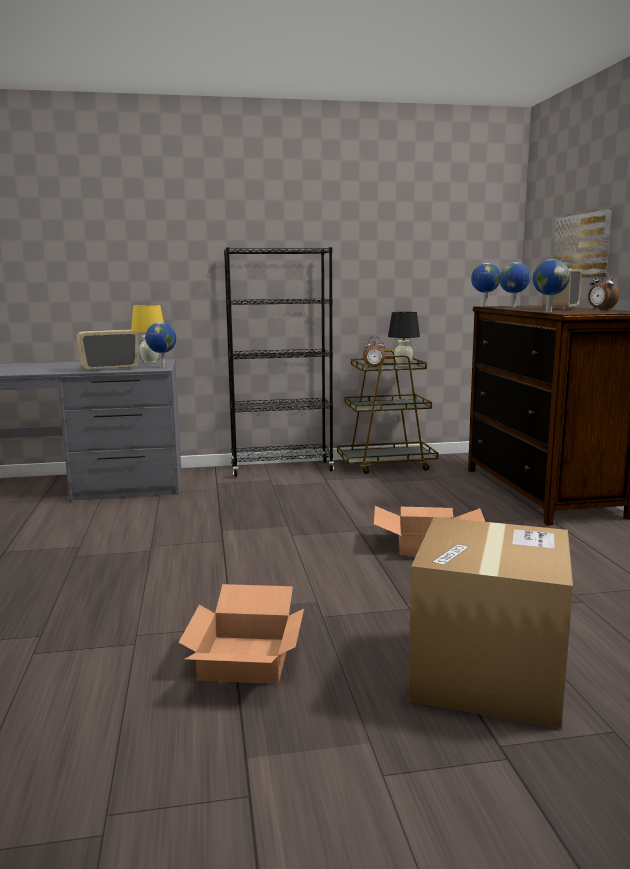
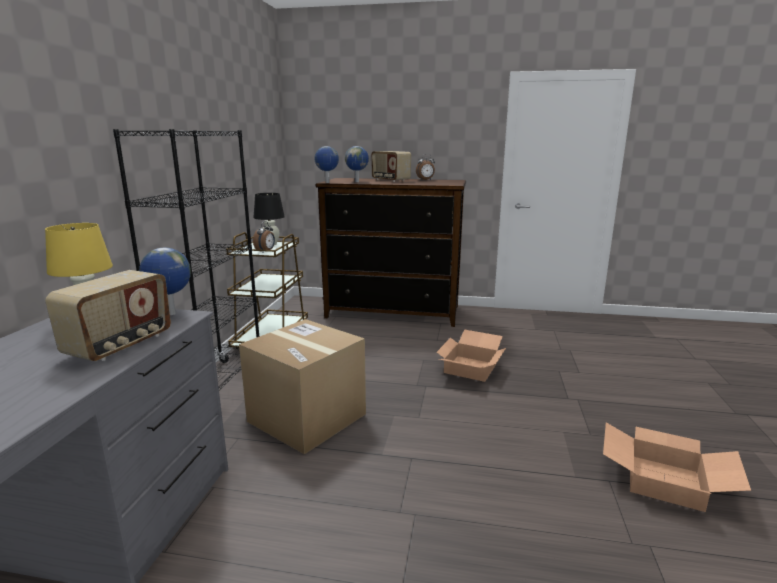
camera: 70 degrees left, 5 degrees up
(109, 369) = (120, 345): radio -> radio turned 150 degrees counterclockwise
(487, 674) = (662, 397): cardboard box -> cardboard box (307, 418)
(548, 312) = (431, 184): globe -> none
(582, 246) = (374, 133): picture -> none

